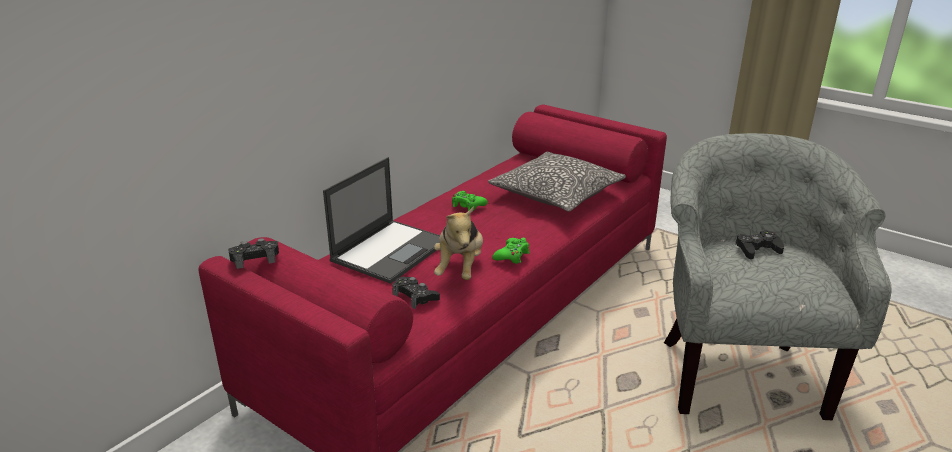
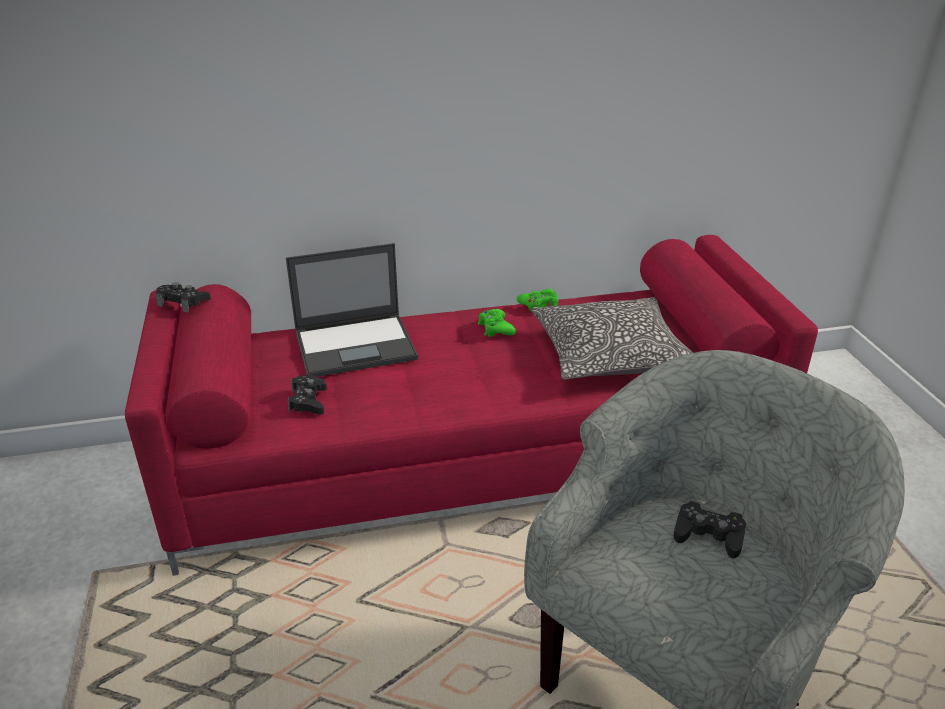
camera: 40 degrees right, 5 degrees up
(460, 268) = (388, 392): plush toy -> none
(512, 255) = (452, 403): green game controller -> green game controller (539, 305)

